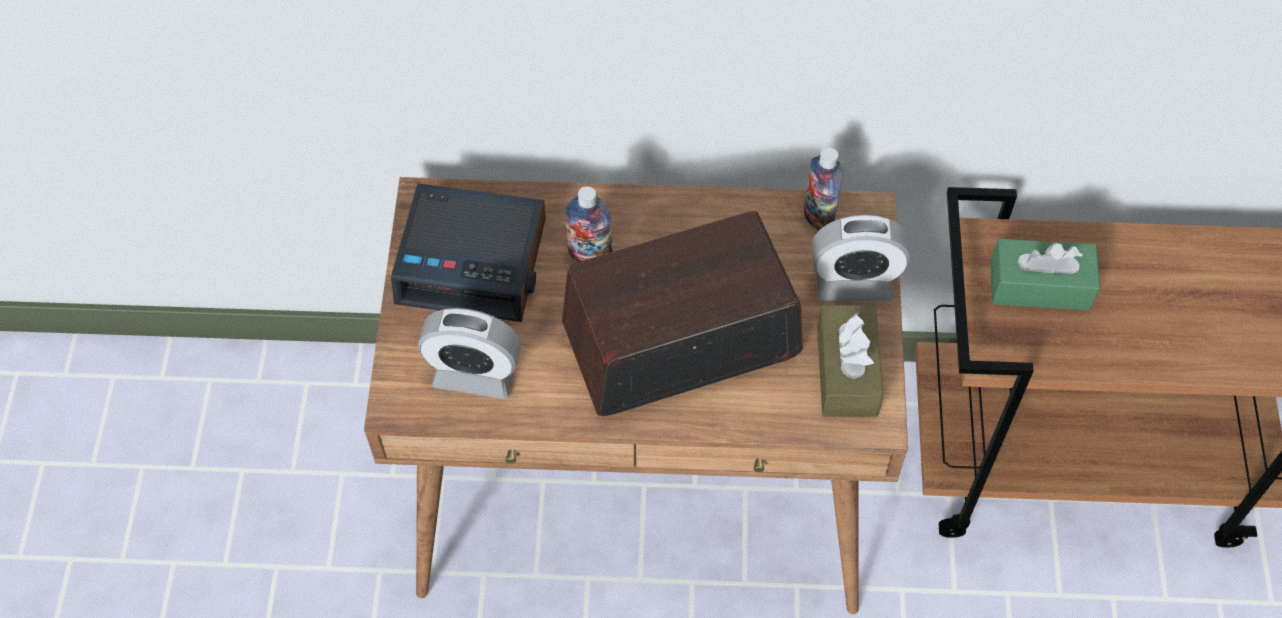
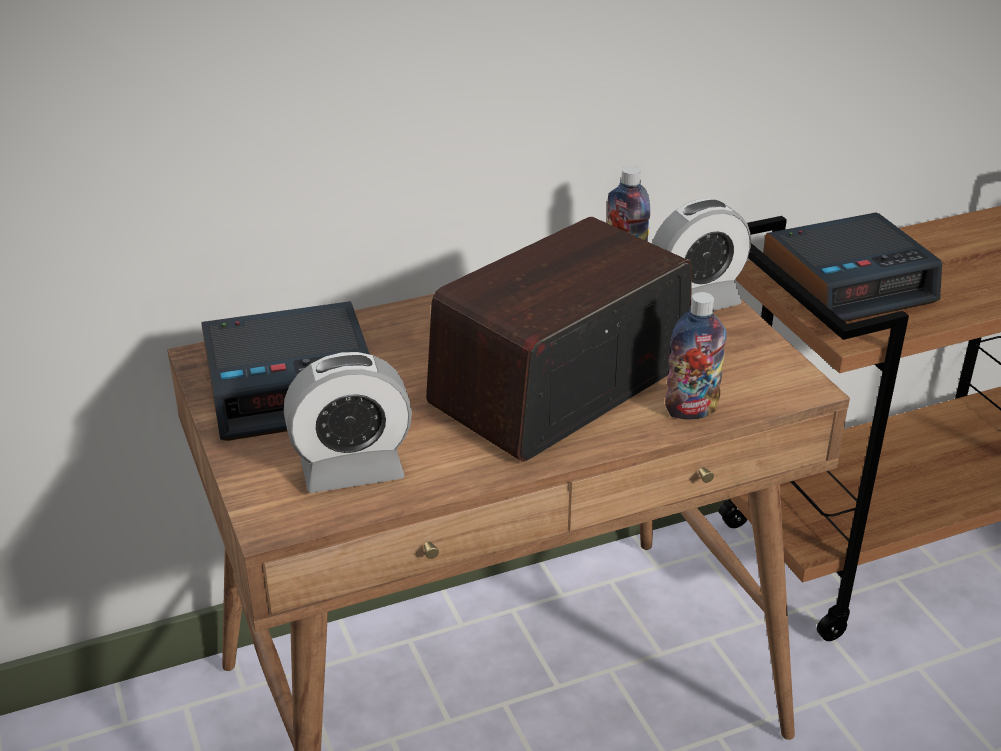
camera: 25 degrees left, 25 degrees down
(590, 255) = (418, 351): bottle -> bottle (691, 410)
(846, 371) = (742, 361): brown tissue box -> none
(1039, 285) = (848, 283): green tissue box -> alarm clock

